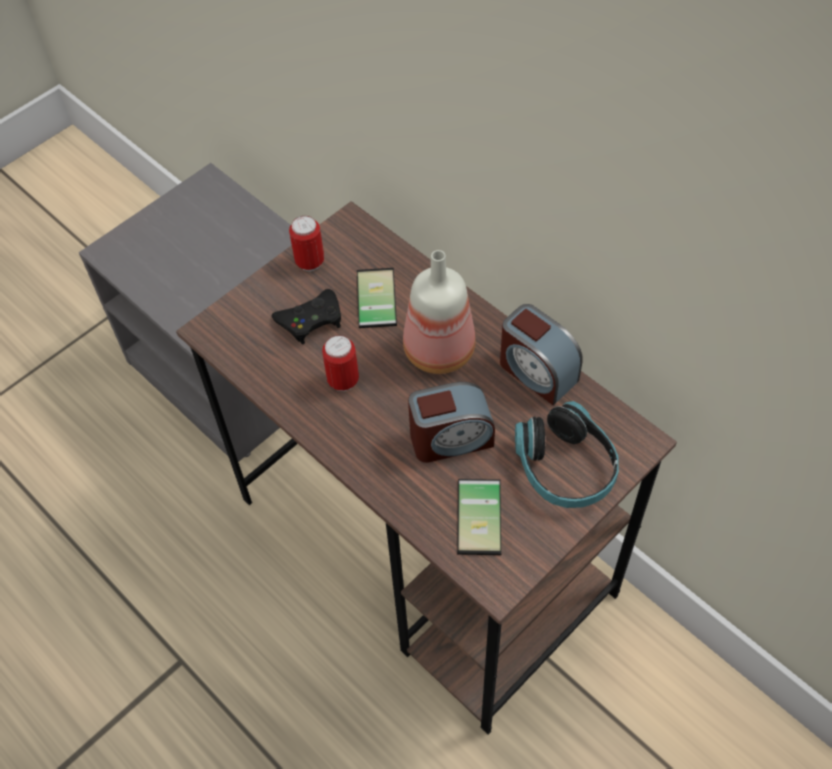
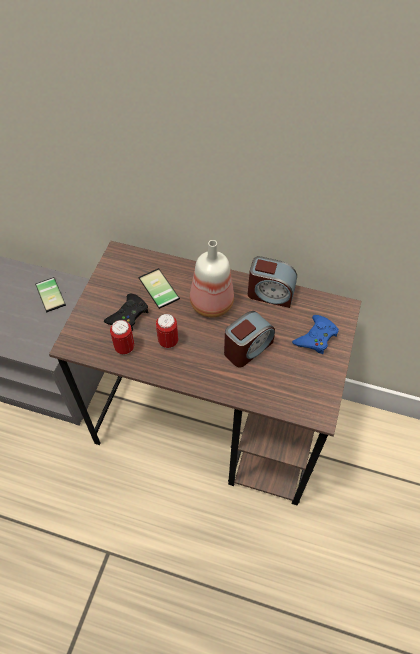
camera: 30 degrees left, 0 degrees up
(310, 262) = (107, 283): can -> can (125, 347)
(484, 517) = (291, 382): phone -> phone (52, 294)
(565, 467) = (316, 337): headphones -> blue game controller

